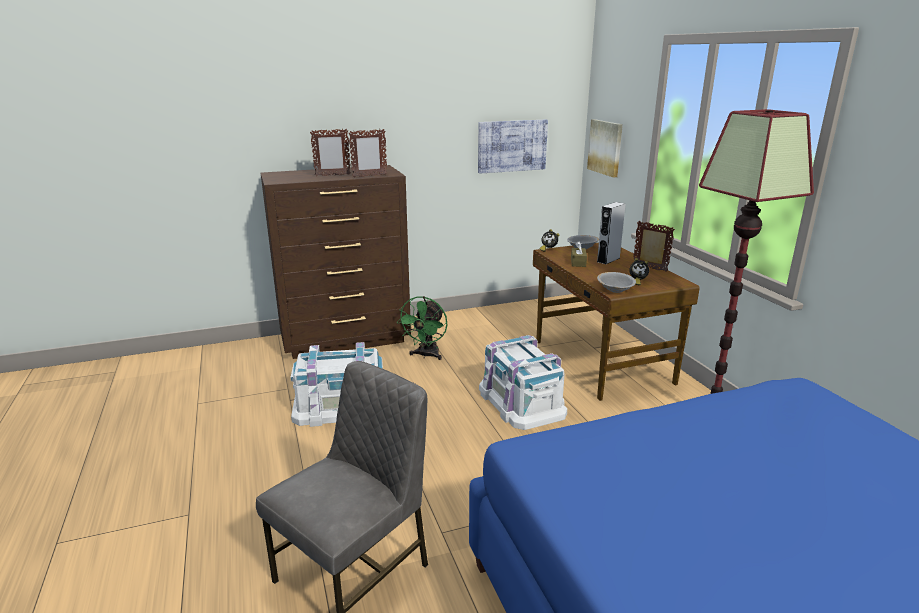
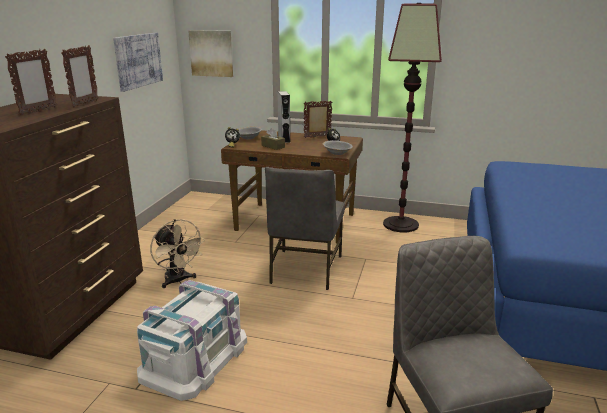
camera: 55 degrees left, 0 degrees up
(426, 355) = (178, 281): green fan -> beige fan
(520, 401) = (304, 270): white storage box -> grey chair

